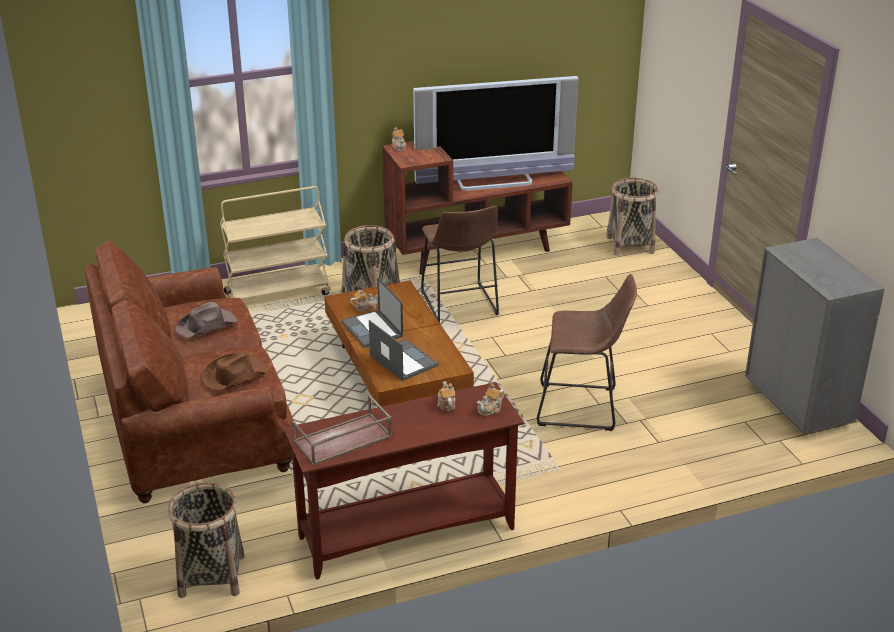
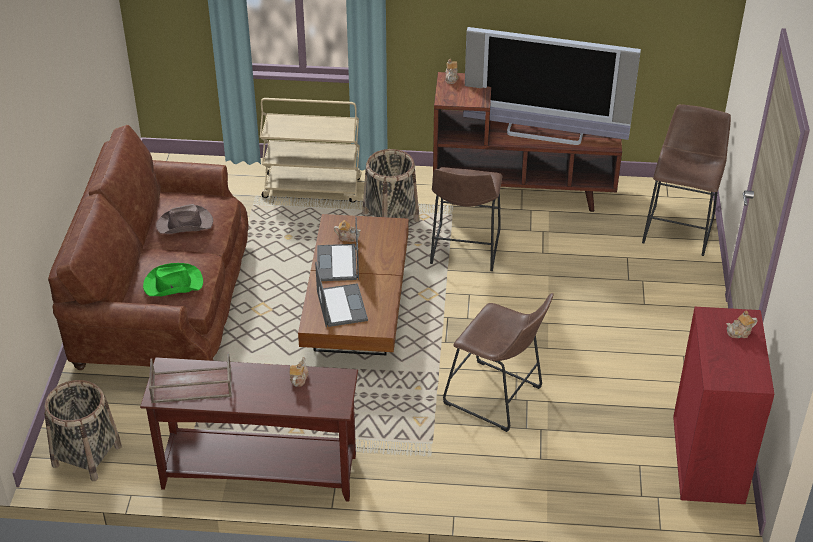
camera: 25 degrees right, 10 degrees up
(233, 375) = (172, 284): brown hat -> green hat
(490, 409) = (331, 397): teapot -> teapot (739, 332)
(630, 245) = (680, 227): basket -> brown stool
(799, 406) = (707, 466): grey cabinet -> red cabinet

